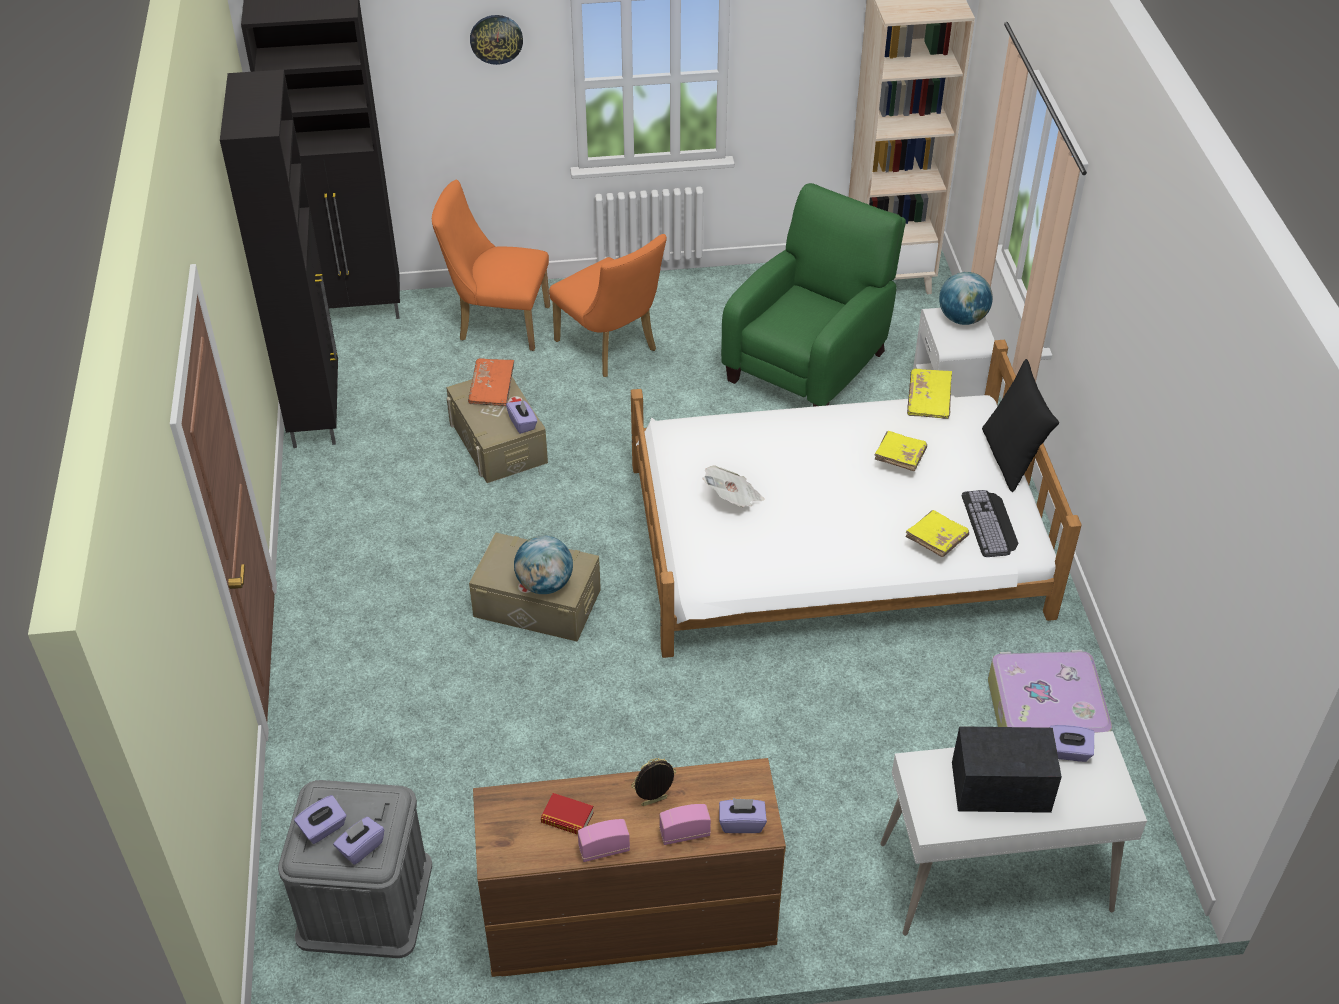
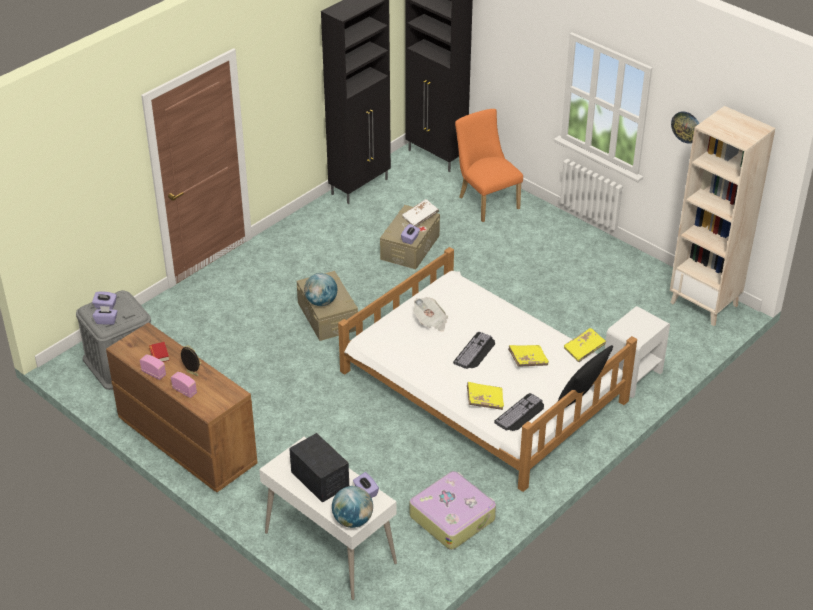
camera: 50 degrees right, 5 degrees down
(492, 389) = (420, 218): orange book -> white book
(496, 39) = (532, 40): wall clock -> wall clock (686, 127)
(611, 349) = (517, 244): orange chair -> none
(741, 823) = (207, 404): purple tissue box -> none
(810, 363) = (597, 312): green armchair -> none
(835, 493) = (475, 352): none -> keyboard
(962, 318) = (647, 323): globe -> globe (353, 520)

